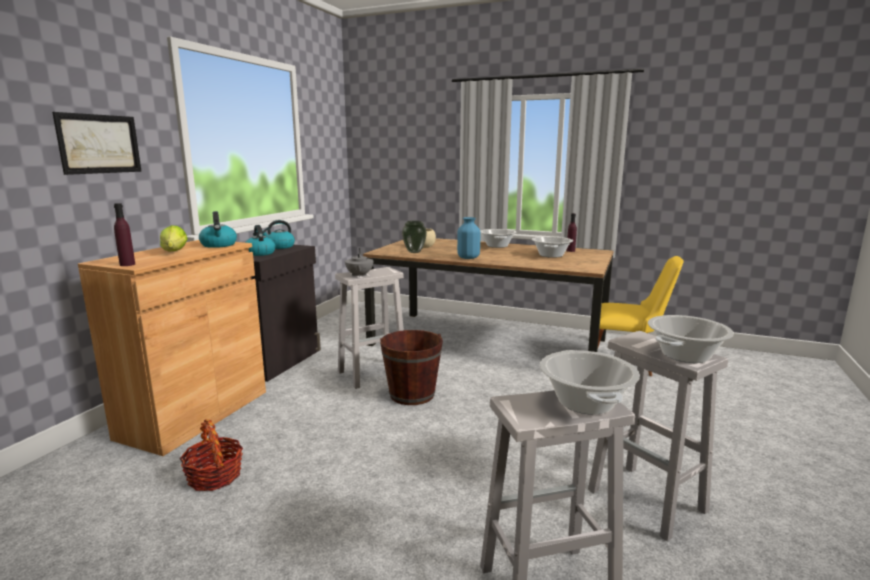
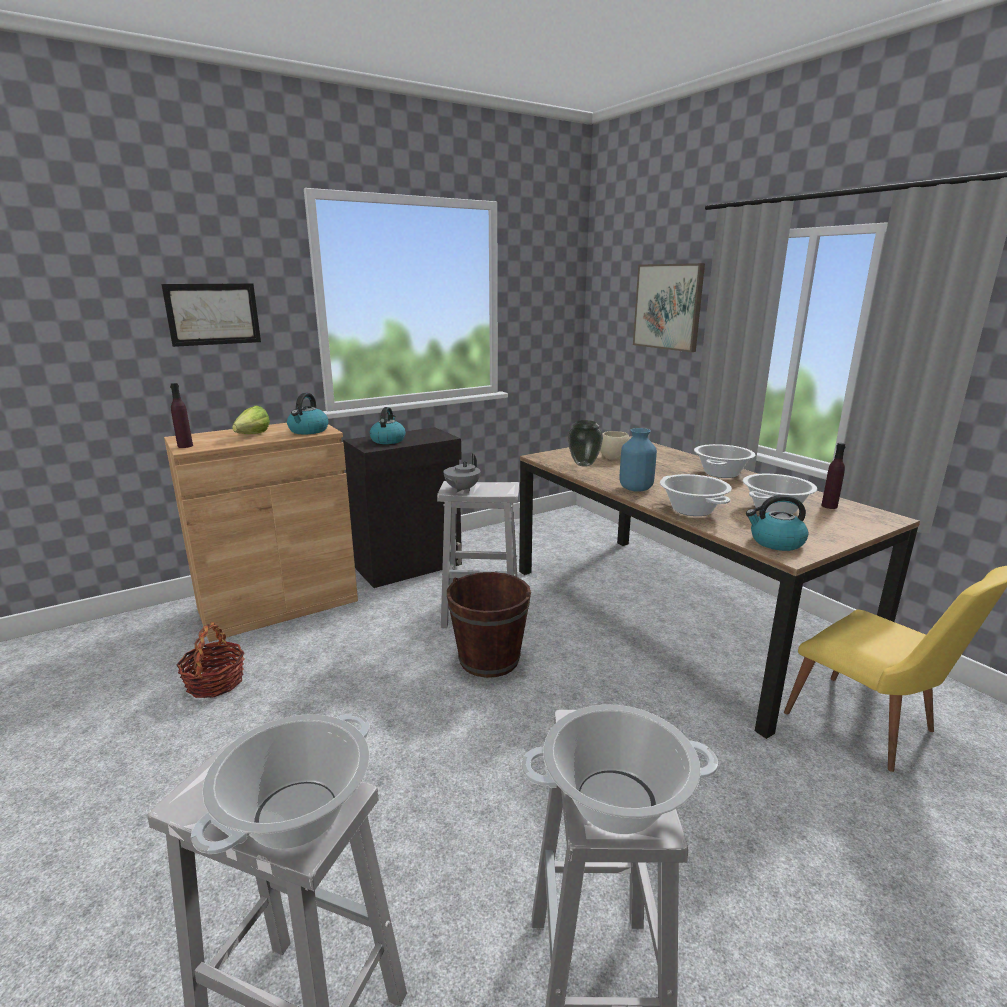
camera: 35 degrees right, 5 degrees up
(280, 247) = (424, 434): kettle -> kettle (776, 542)
(423, 146) = (668, 307): none -> picture
(515, 261) = (692, 510): none -> cooking pot

